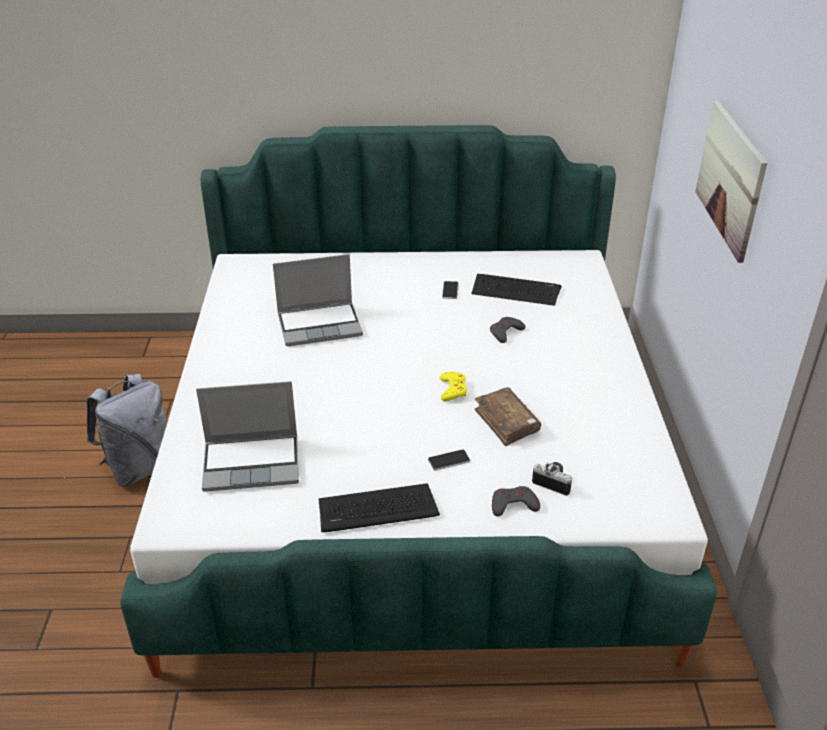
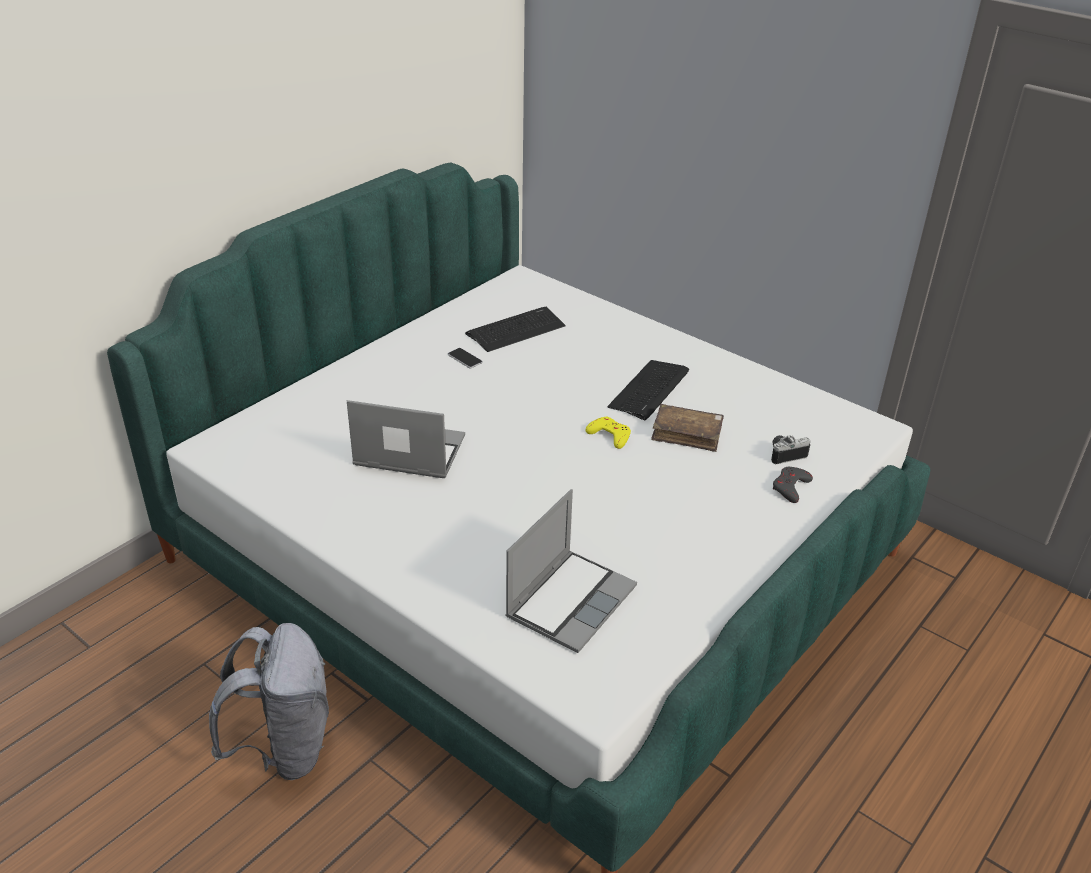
camera: 50 degrees left, 0 degrees up
(320, 325) = (407, 452): laptop -> laptop turned 105 degrees counterclockwise
(377, 509) = (720, 559): keyboard -> keyboard (649, 390)
(449, 460) = (701, 488): phone -> none
(505, 332) = (567, 368): grey game controller -> none
(730, 178) = (715, 134): picture -> none

